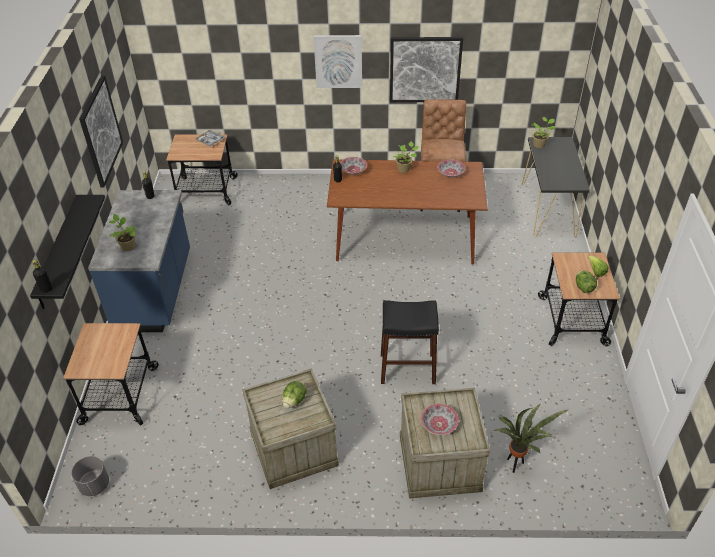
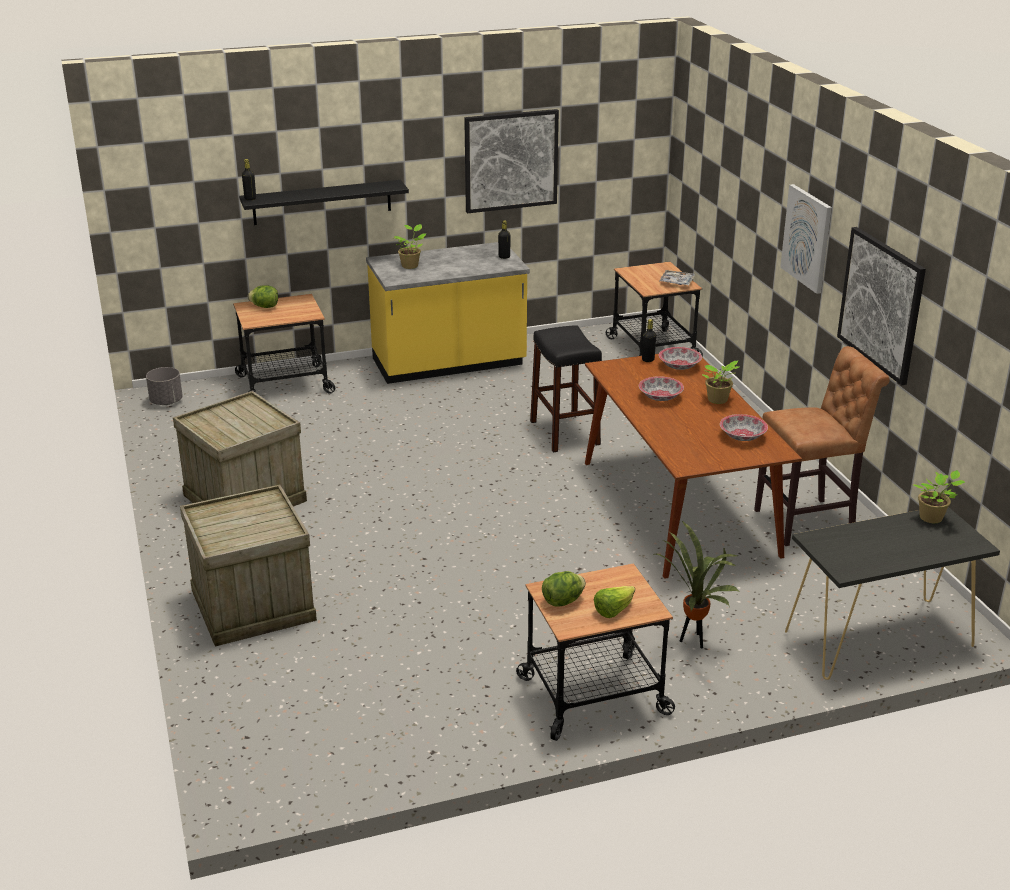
camera: 70 degrees right, 15 degrees down
(155, 291) = (449, 364): blue counter -> yellow counter
(294, 401) = (247, 423): lettuce -> lettuce (265, 307)
(407, 368) = (408, 554): black stool -> black stool (564, 433)
(439, 424) = (238, 519): bowl -> bowl (661, 397)
(516, 465) = (268, 670): potted plant -> potted plant (693, 642)

